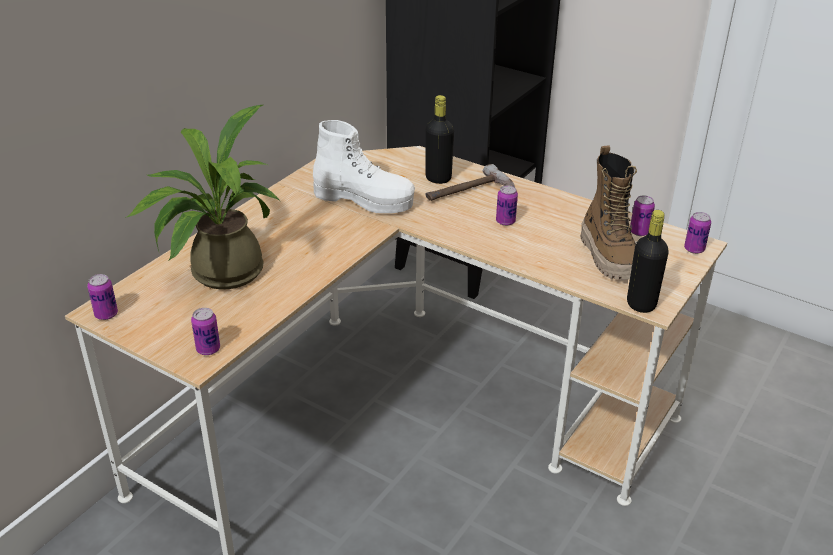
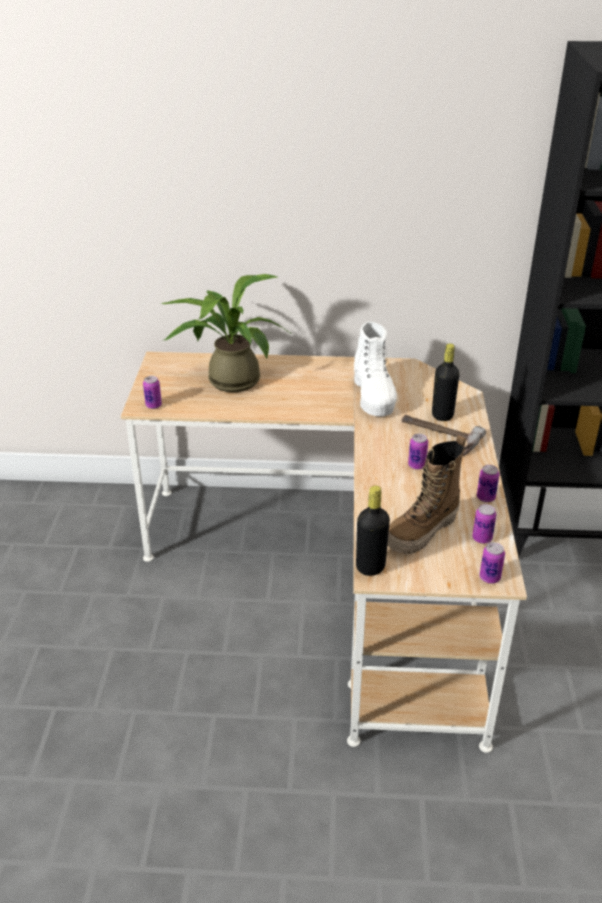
camera: 60 degrees right, 0 degrees up
(106, 314) = (157, 362): can -> can (485, 497)

